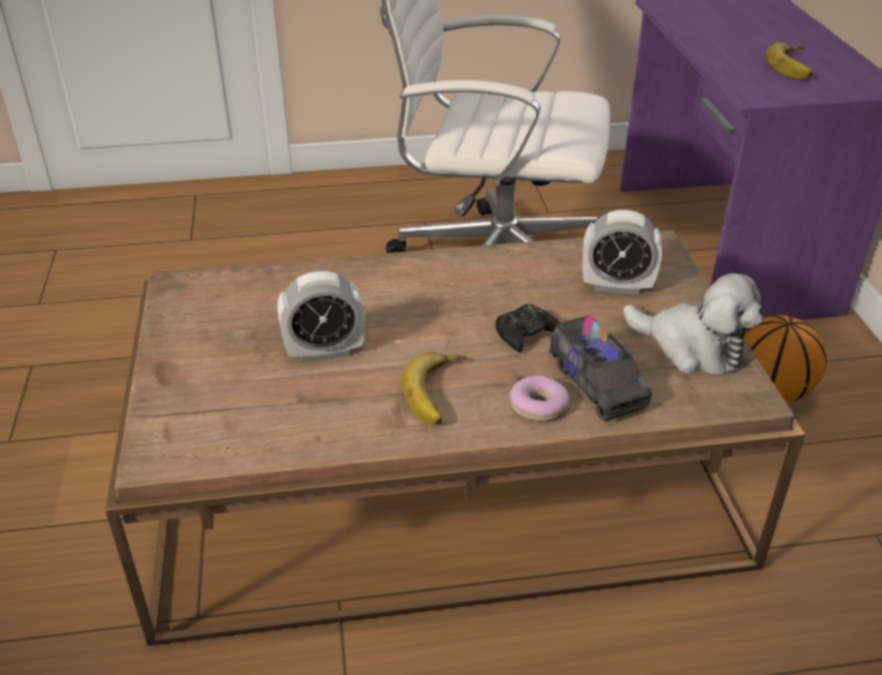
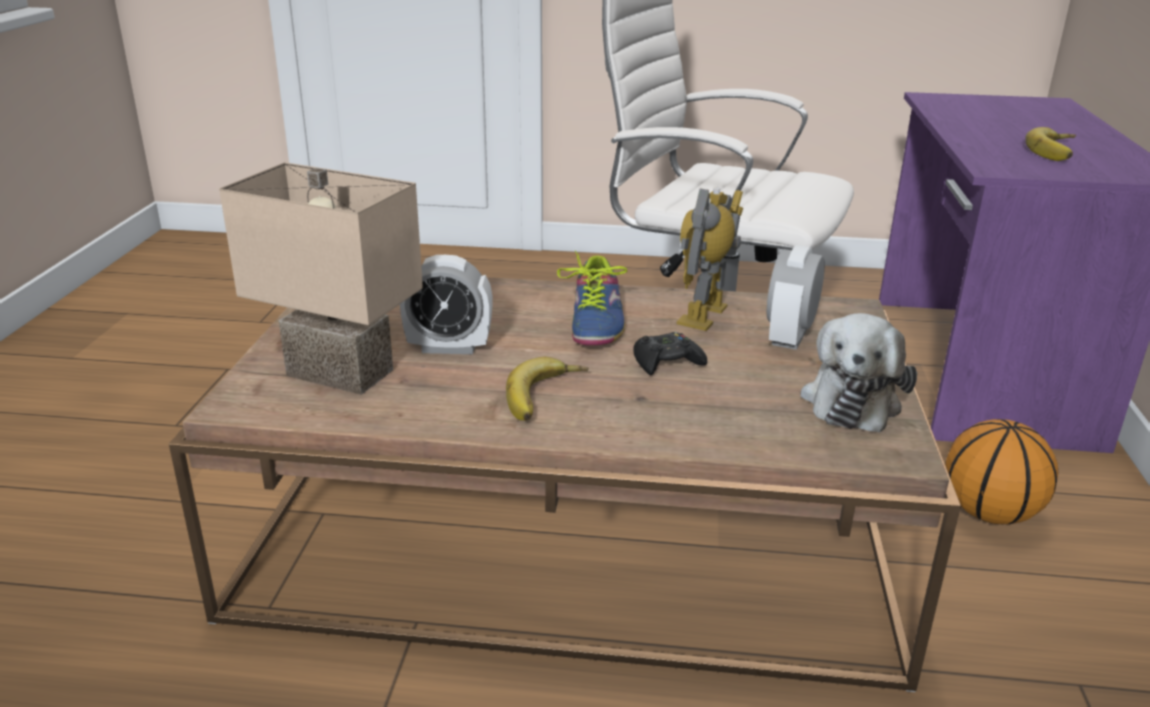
camera: 15 degrees right, 10 degrees down
(234, 403) = (335, 374): none -> beige table lamp
(444, 296) = (596, 321): none -> shoe
(535, 274) = (704, 316): none -> toy robot
(538, 406) = (647, 423): donut -> none
(597, 384) = (723, 415): toy truck -> none
(616, 286) = (790, 337): alarm clock -> alarm clock turned 90 degrees clockwise
(693, 347) = (852, 400): plush toy -> plush toy turned 60 degrees clockwise

